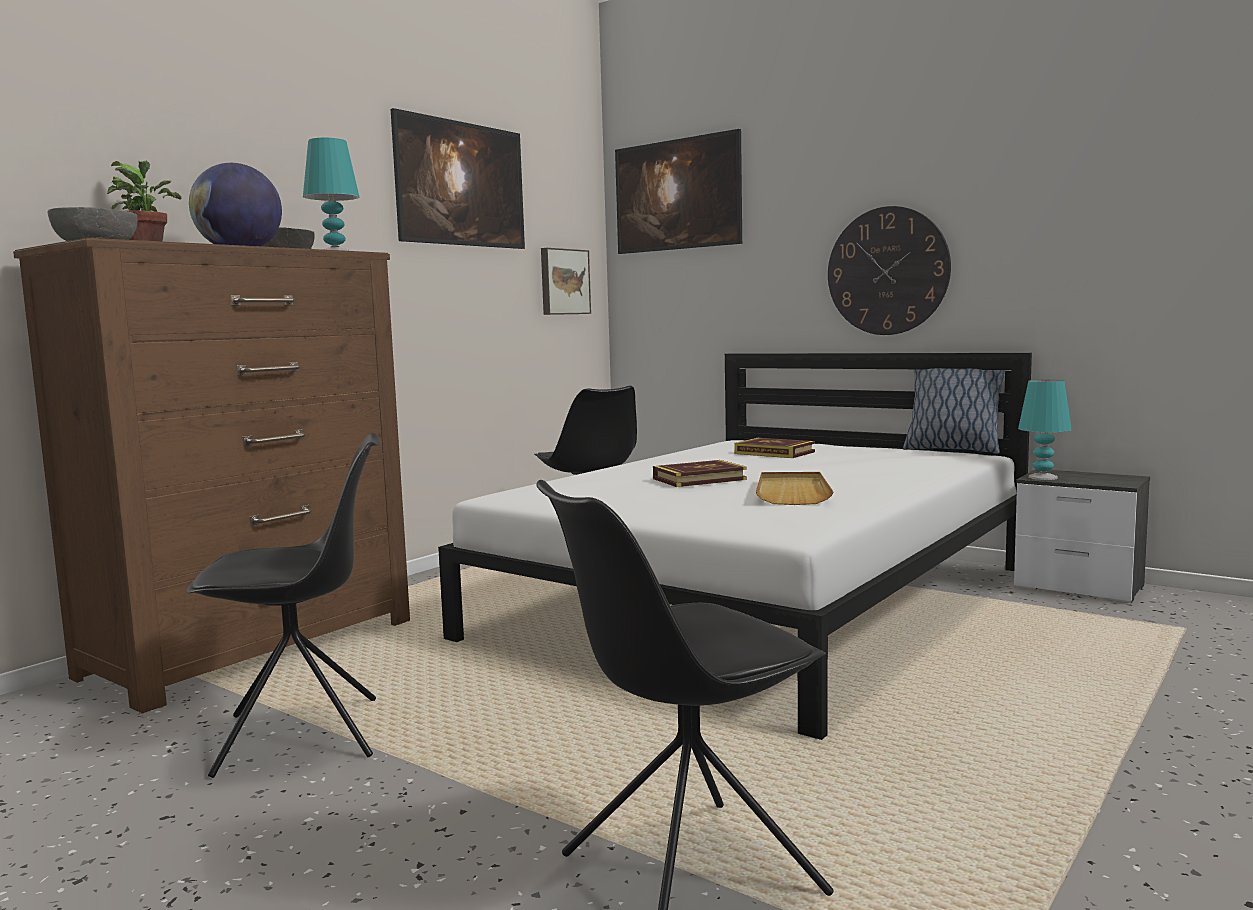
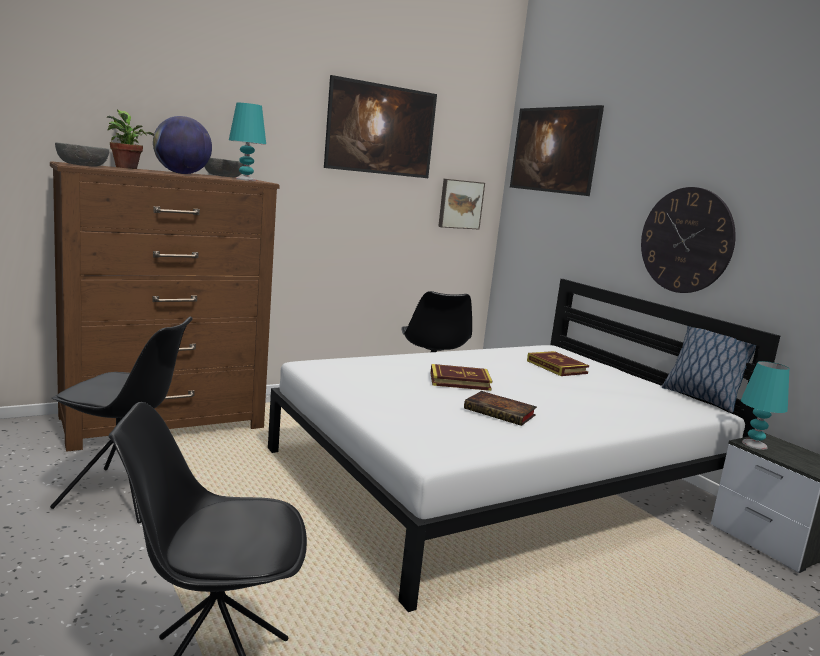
camera: 20 degrees right, 5 degrees up
(792, 492) = (501, 413): beige tray -> book

